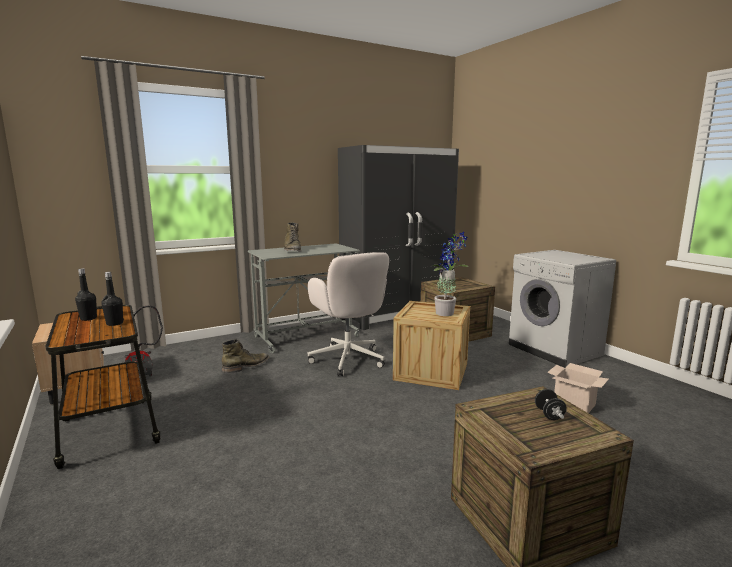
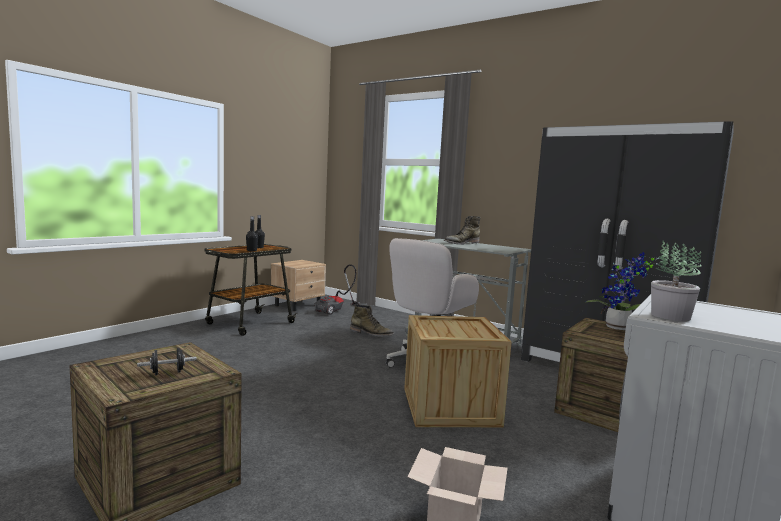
camera: 65 degrees right, 5 degrees down
(444, 313) = (461, 333): potted plant -> potted plant (670, 316)

